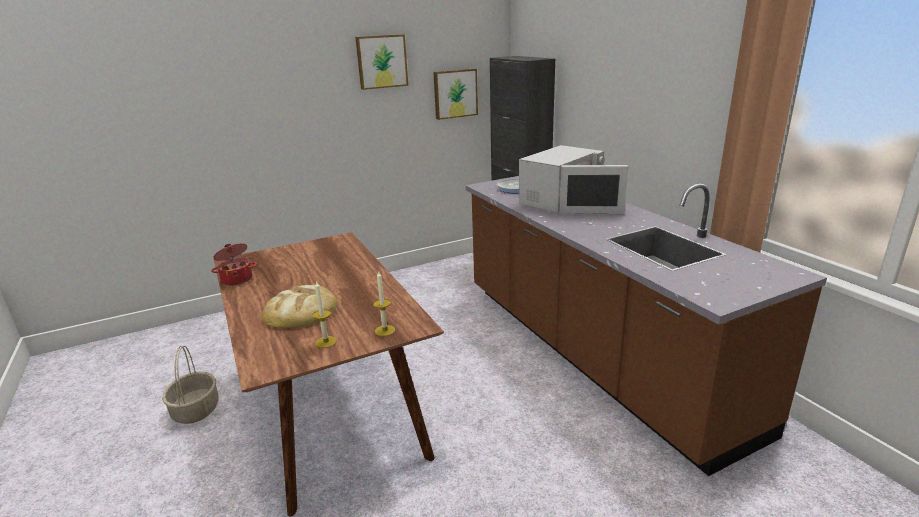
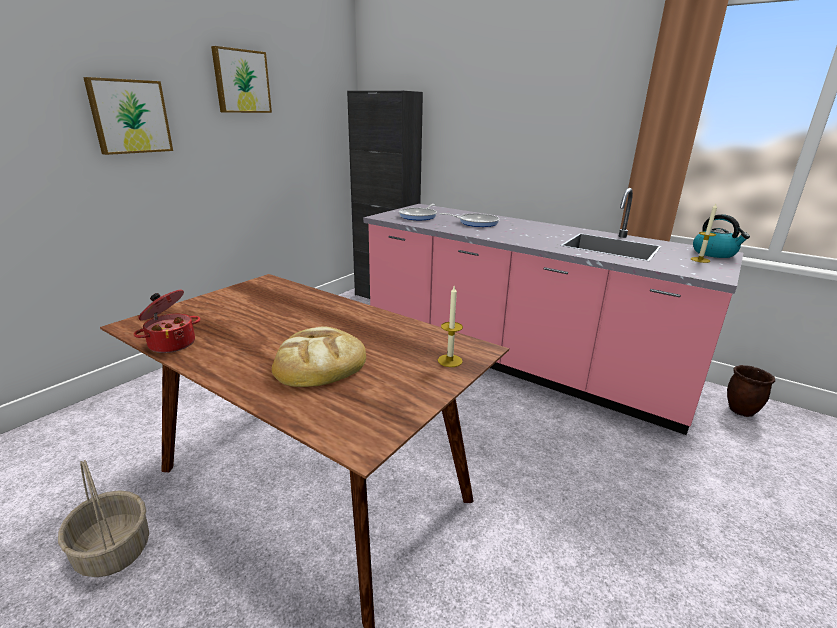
camera: 30 degrees left, 0 degrees up
(326, 342) = (399, 388): candle -> candle (700, 260)
(455, 93) = (313, 127): picture -> picture (129, 116)
(562, 201) = (476, 222): white microwave -> frying pan
(592, 352) = (517, 361): brown counter -> pink counter
(779, 273) = (714, 253): none -> kettle
(818, 475) = (741, 411): none -> brown planter

